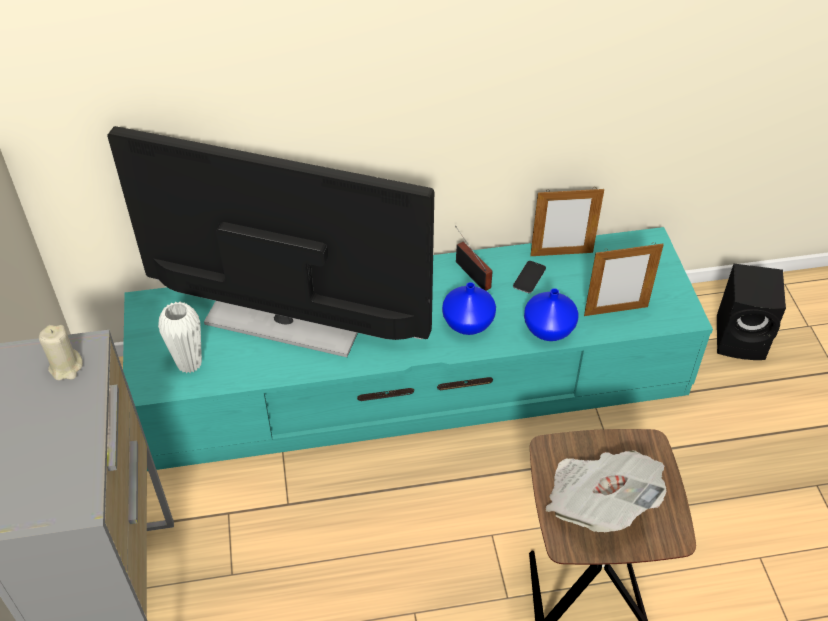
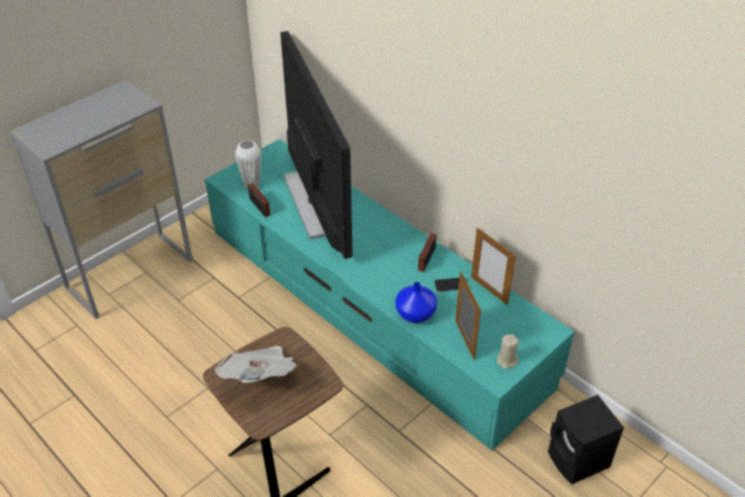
camera: 55 degrees right, 5 degrees down
(66, 367) = (127, 105): beige candle -> beige candle (507, 361)
(243, 376) = (260, 208): none -> radio
(467, 322) = (384, 275): blue vase -> none
(616, 311) = (464, 339): picture frame -> picture frame turned 150 degrees counterclockwise

